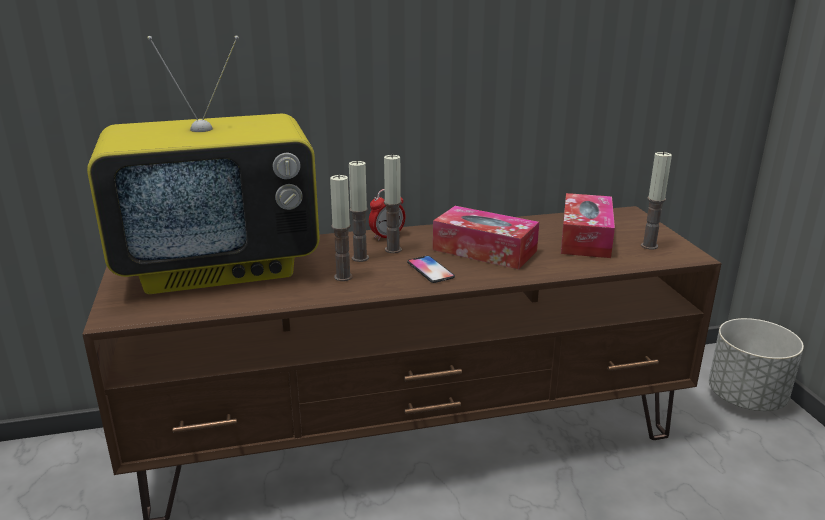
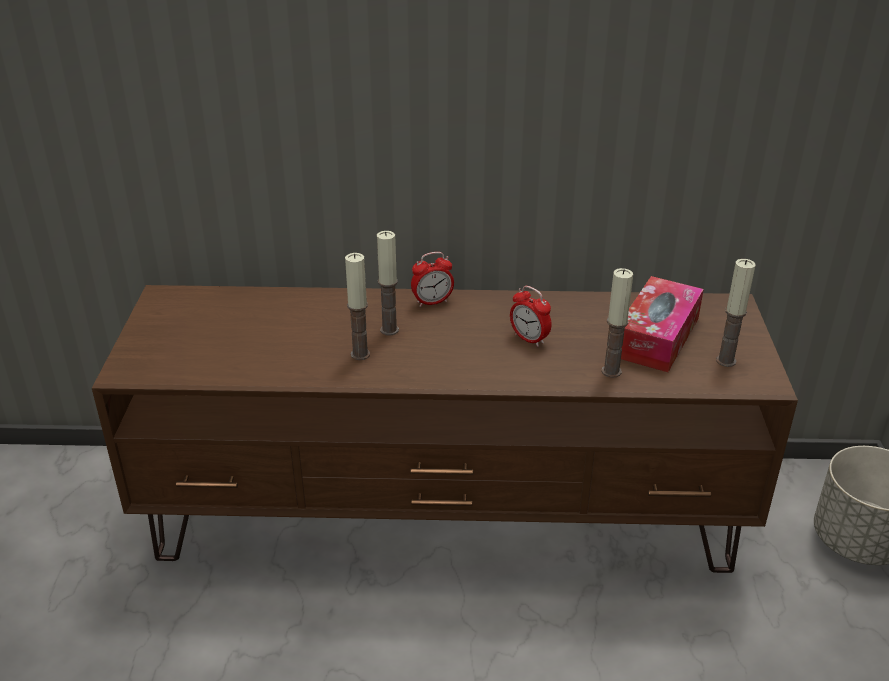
camera: 15 degrees right, 10 degrees up
(221, 267) = (244, 321): television -> none
(393, 249) = (429, 323): candle -> candle (611, 371)
(430, 270) = (455, 359): phone -> none
(484, 250) = (529, 339): tissue box -> alarm clock

